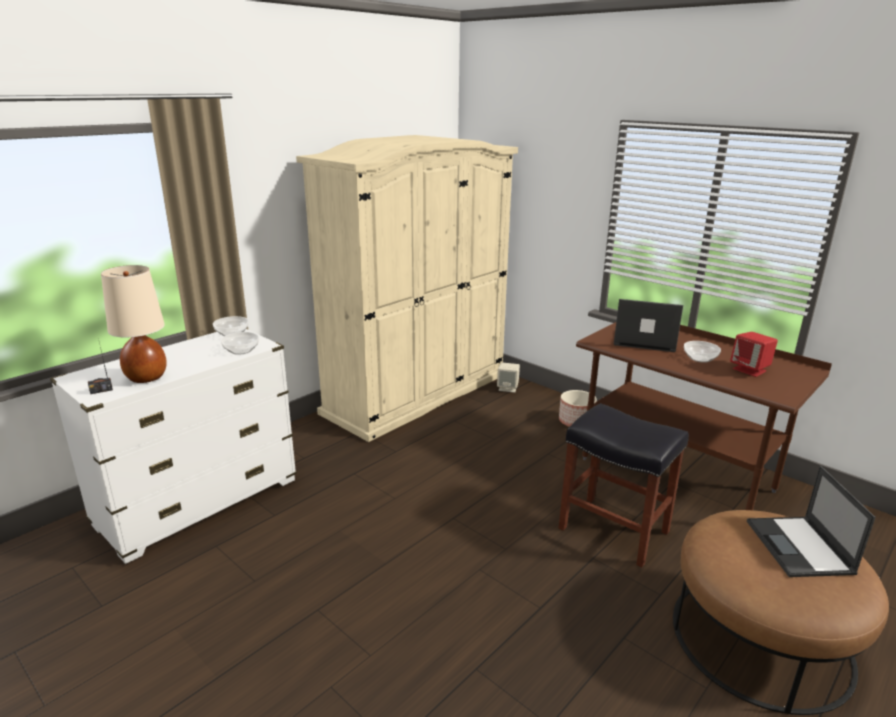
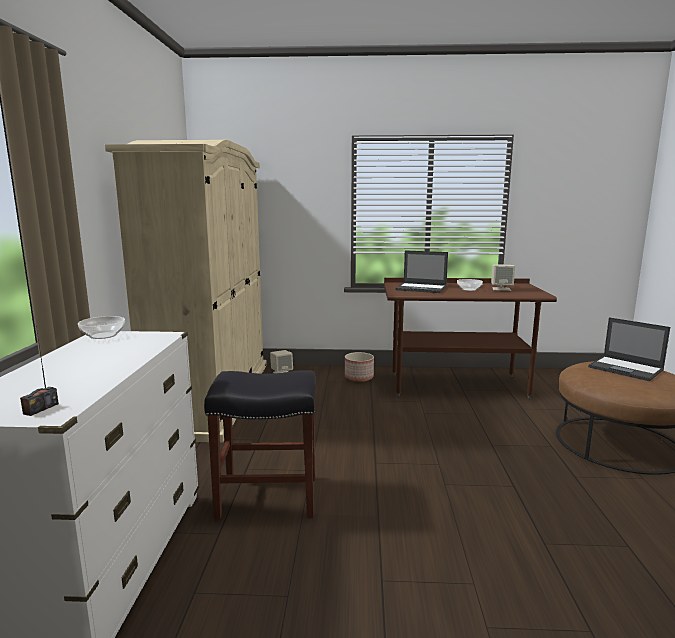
camera: 40 degrees left, 10 degrees down
(147, 377) = (82, 383): beige table lamp -> none
(242, 350) = (150, 342): bowl -> none
(612, 530) = (475, 425): black stool -> black stool (266, 497)
(643, 340) = (422, 288): laptop -> laptop turned 135 degrees counterclockwise
(750, 370) = (501, 289): red speaker -> beige speaker

